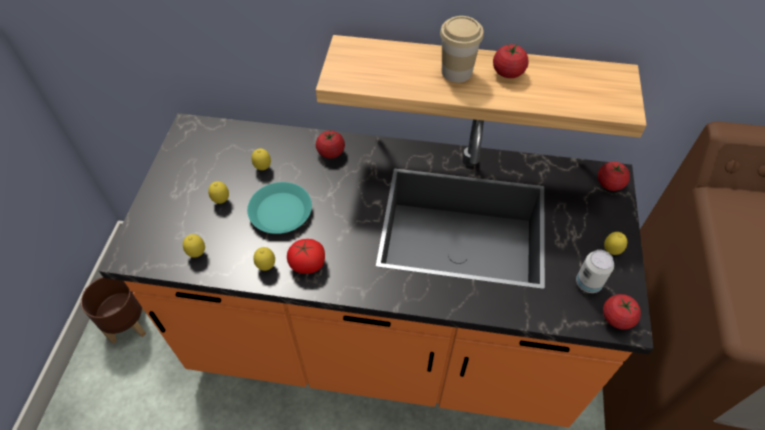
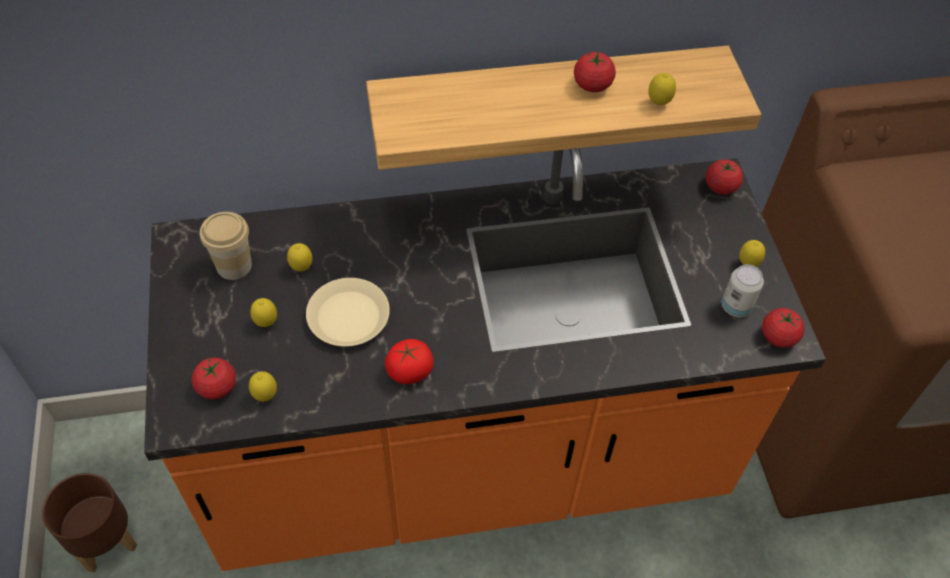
camera: 20 degrees left, 0 degrees up
(266, 267) = (360, 388): lemon -> lemon (658, 103)
(280, 212) = (348, 317): turquoise plate -> beige plate
(331, 152) = (380, 227): tomato -> tomato (217, 387)
(456, 72) = (534, 97): cup -> cup (234, 266)

